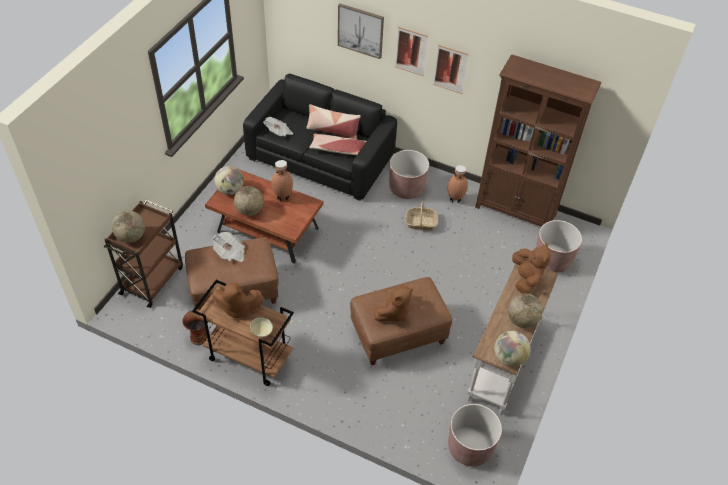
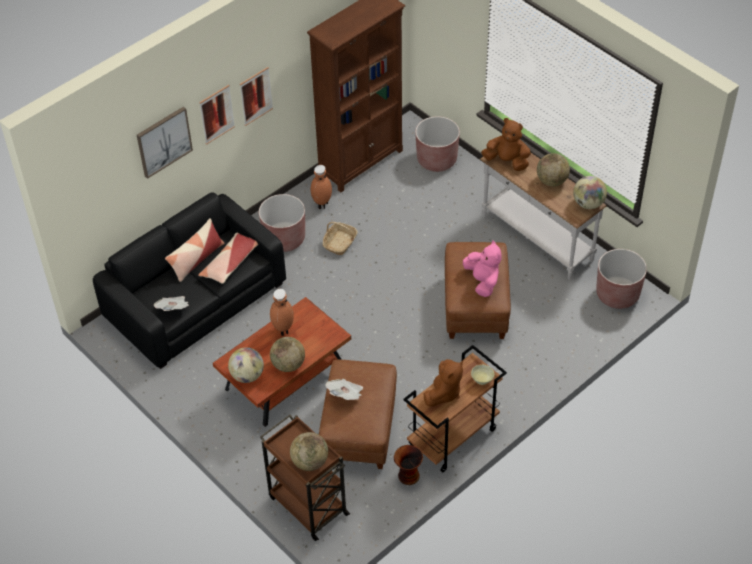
camera: 65 degrees left, 0 degrees up
(394, 313) = (482, 281): brown plush toy -> pink plush toy

